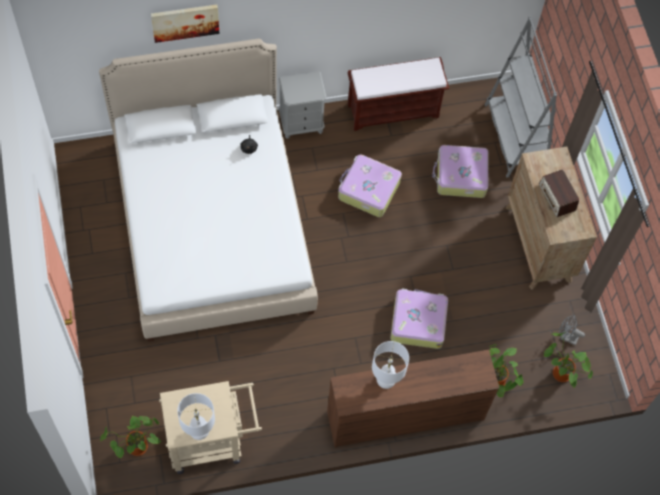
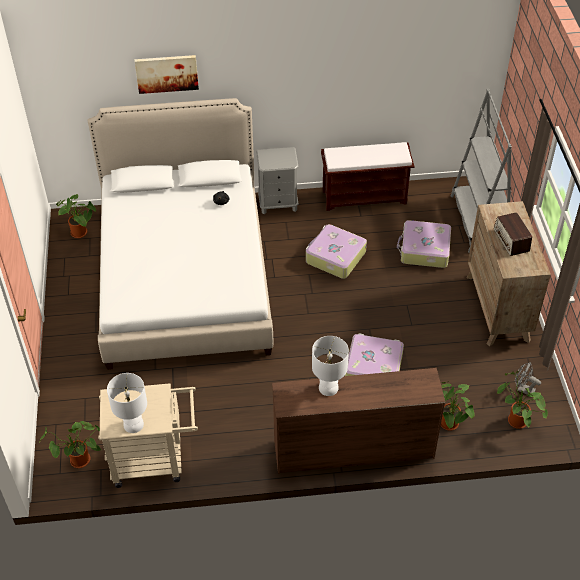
camera: 10 degrees right, 15 degrees down
(93, 174) = (81, 233): none -> potted plant

